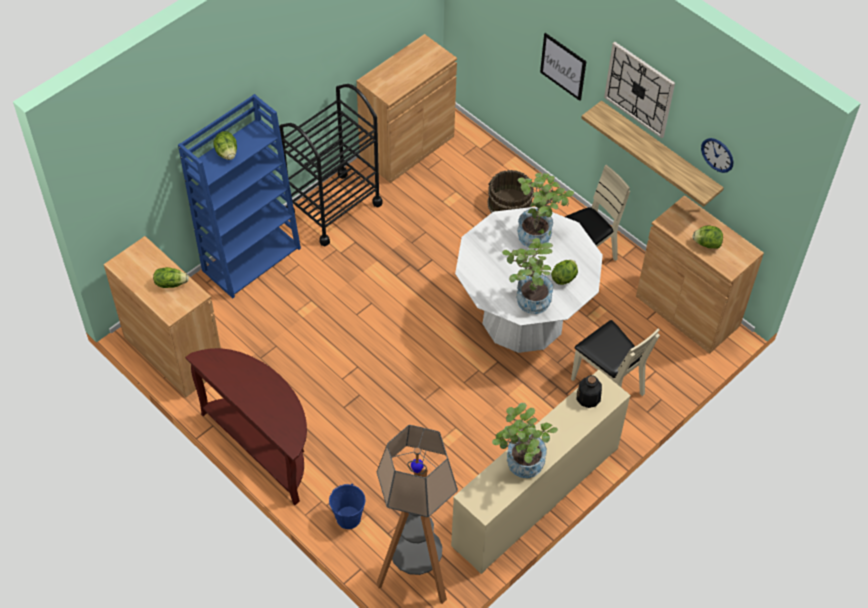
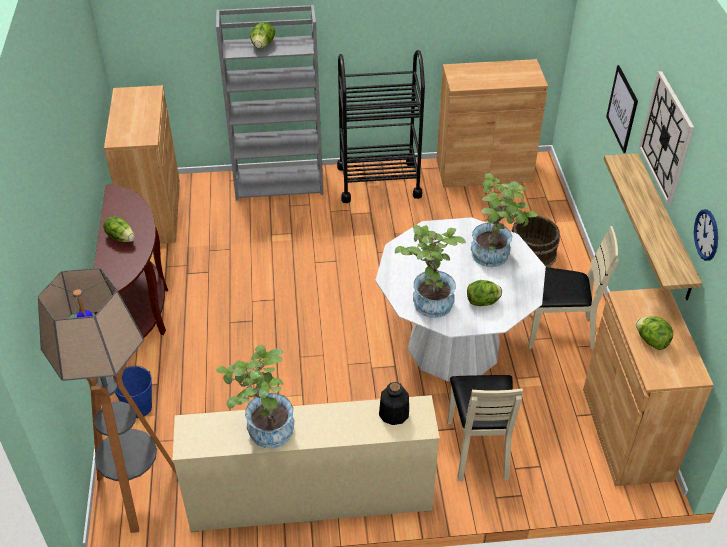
camera: 40 degrees right, 10 degrees down
(171, 283) = (141, 122): lettuce -> lettuce (121, 237)
(251, 258) = (279, 182): blue bookcase -> grey bookcase

